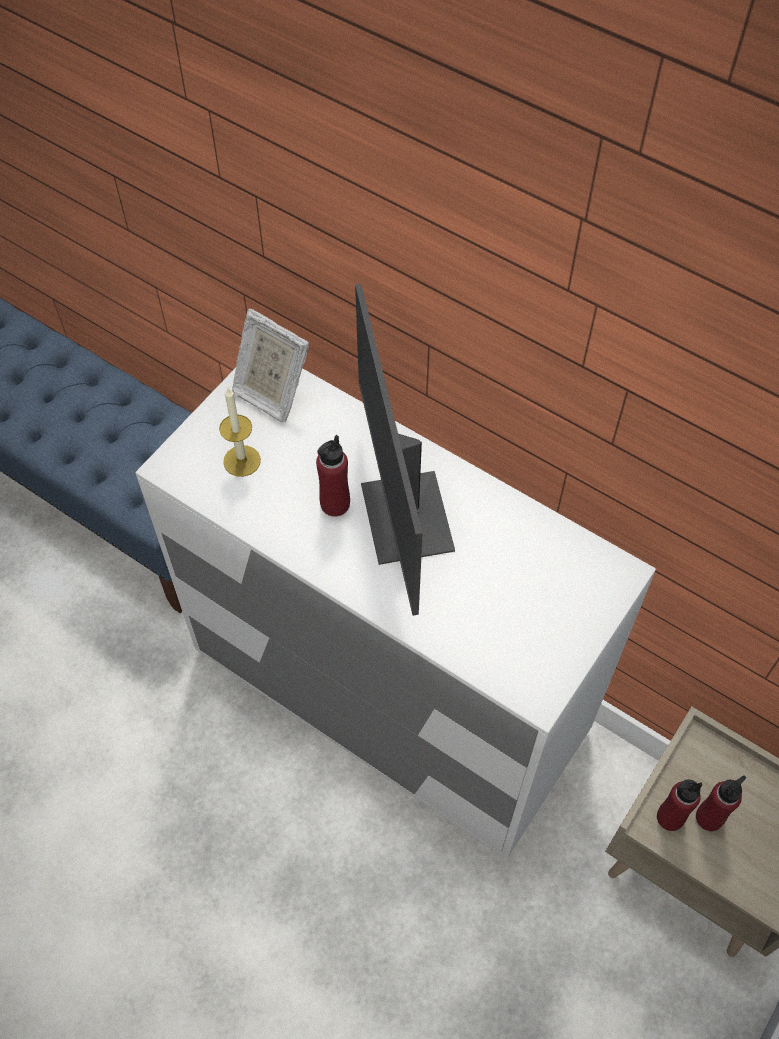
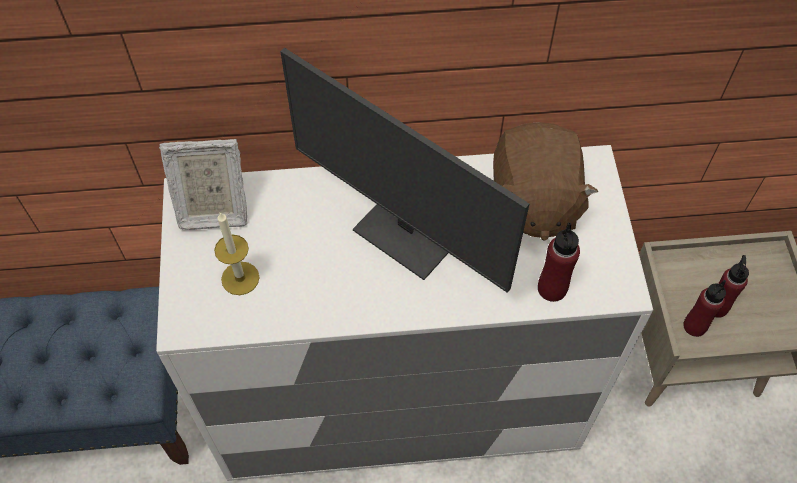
camera: 40 degrees left, 0 degrees up
(335, 504) = (346, 259): red bottle -> red bottle (552, 288)
(533, 568) = (533, 202): none -> brown plush toy

